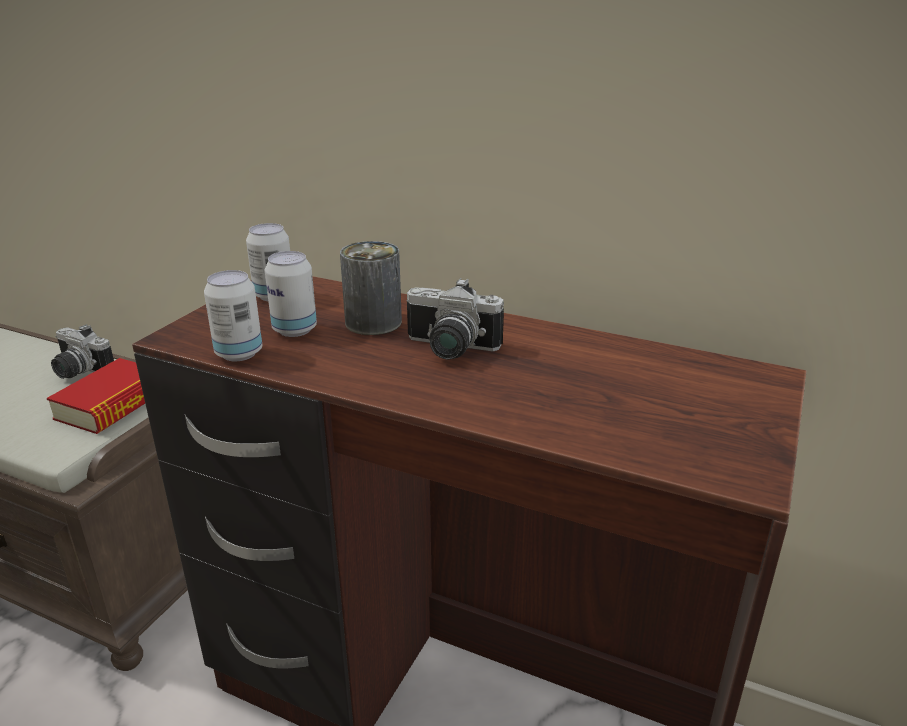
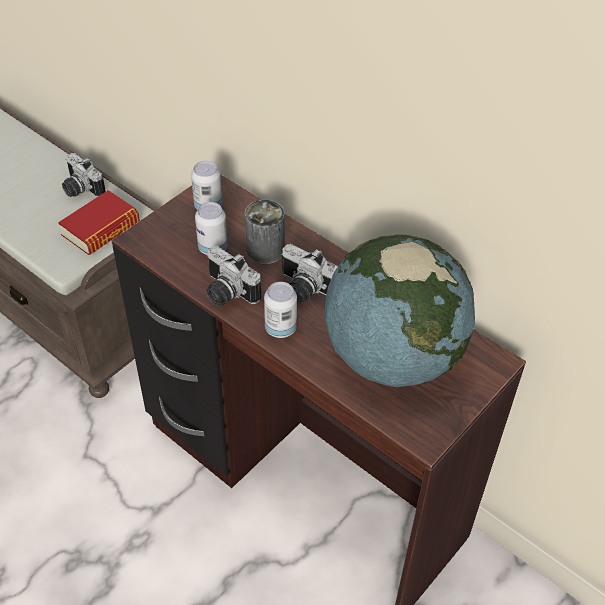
camera: 15 degrees right, 20 degrees up
(239, 353) = (173, 265): can -> can (280, 328)
(333, 369) = (226, 293): none -> camera
(622, 395) = (392, 357): none -> globe

